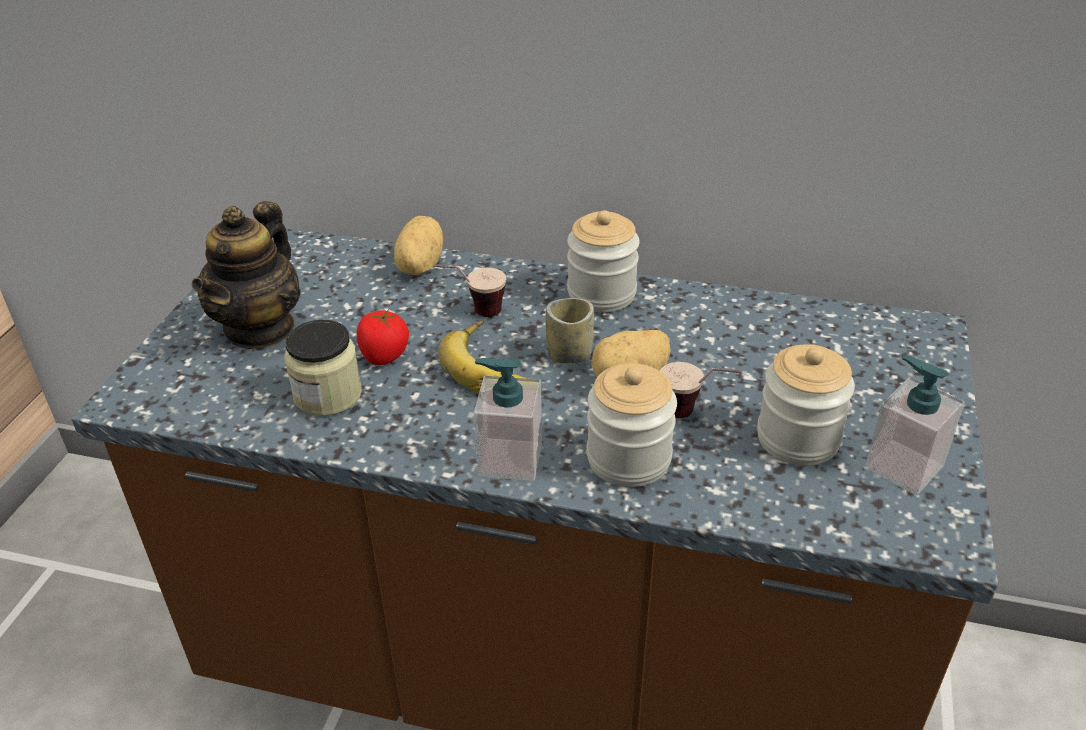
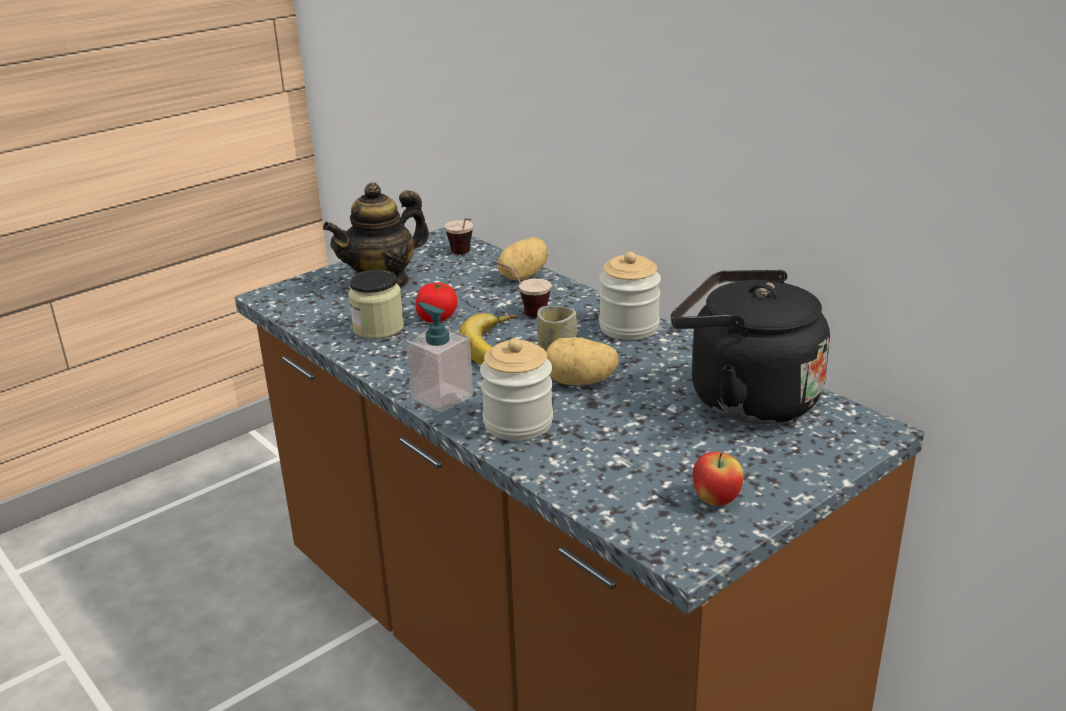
camera: 35 degrees right, 10 degrees down
(694, 415) = (597, 416): cup -> cup (464, 255)
(796, 338) = (744, 398): none -> black kettle
(798, 438) = (656, 455): jar -> none
(903, 467) = (716, 500): soap dispenser -> apple

